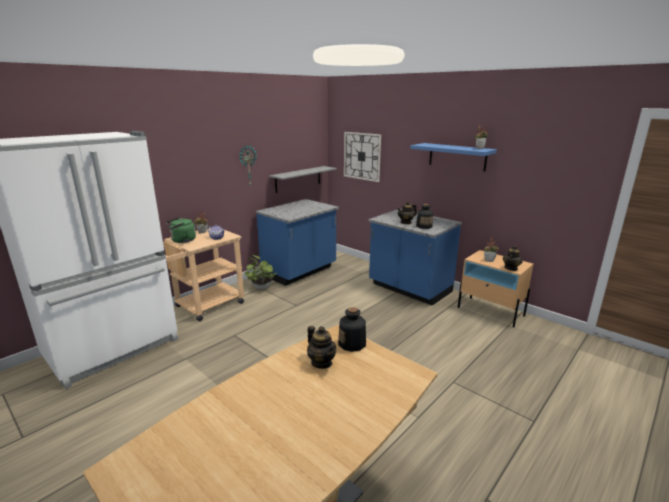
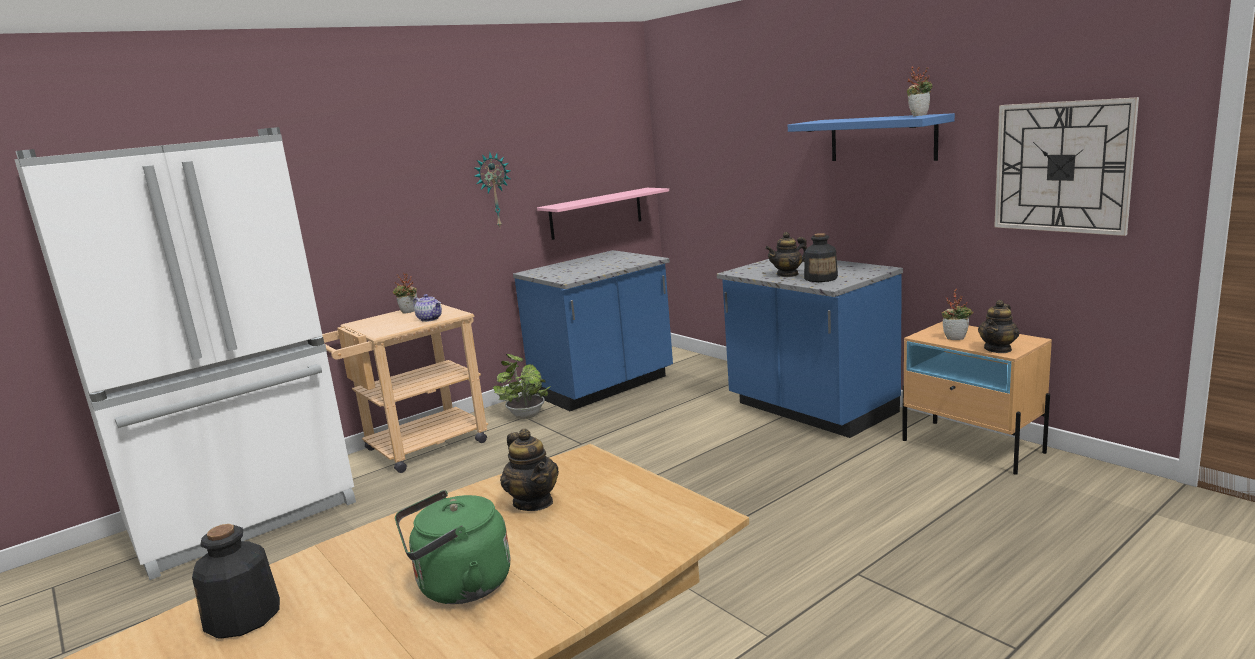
camera: 10 degrees right, 5 degrees down
(182, 241) = (368, 325): green kettle -> green kettle (459, 587)
(298, 179) = (596, 213): grey shelf -> pink shelf
(352, 344) = (604, 473): bottle -> bottle (243, 617)
(362, 156) = (712, 161): wall clock -> wall clock (1062, 167)

